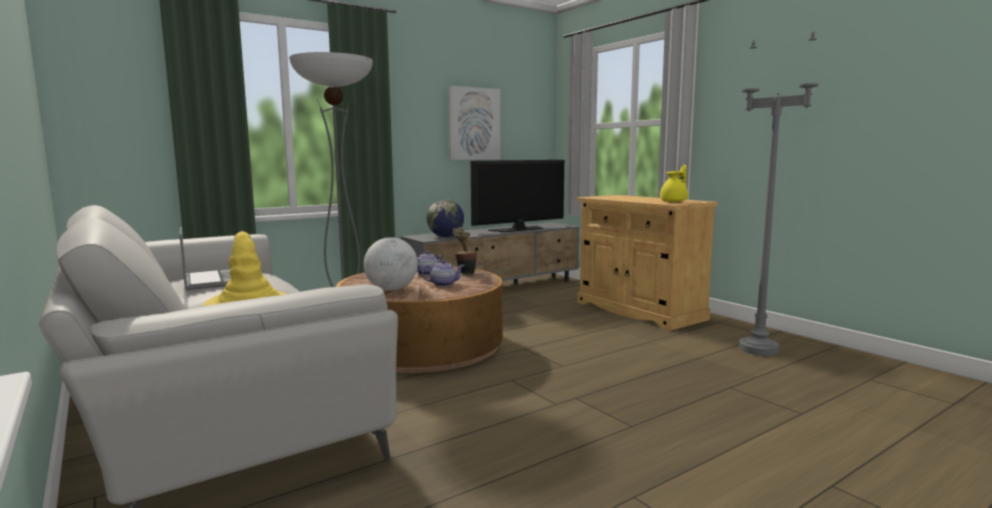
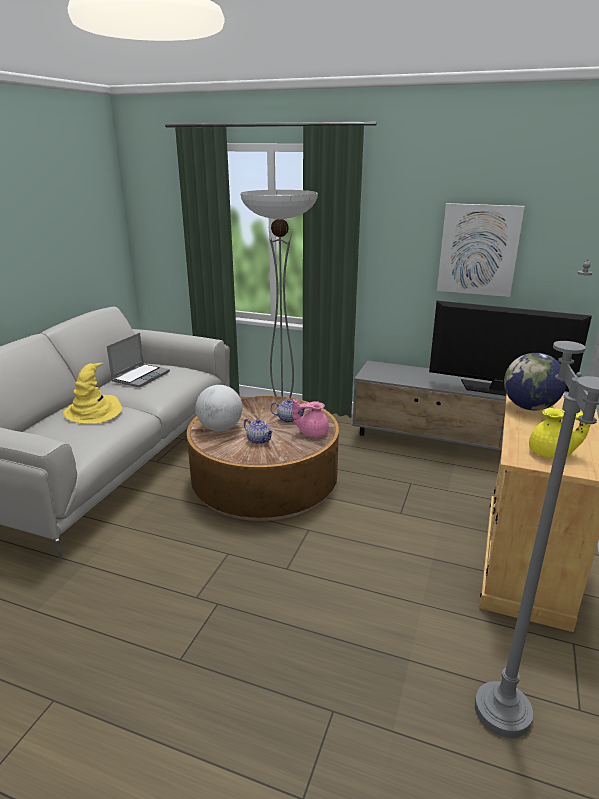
camera: 55 degrees right, 15 degrees up
(445, 236) = (393, 376): globe -> globe (529, 407)
(465, 273) = (312, 432): potted plant -> pink teapot

